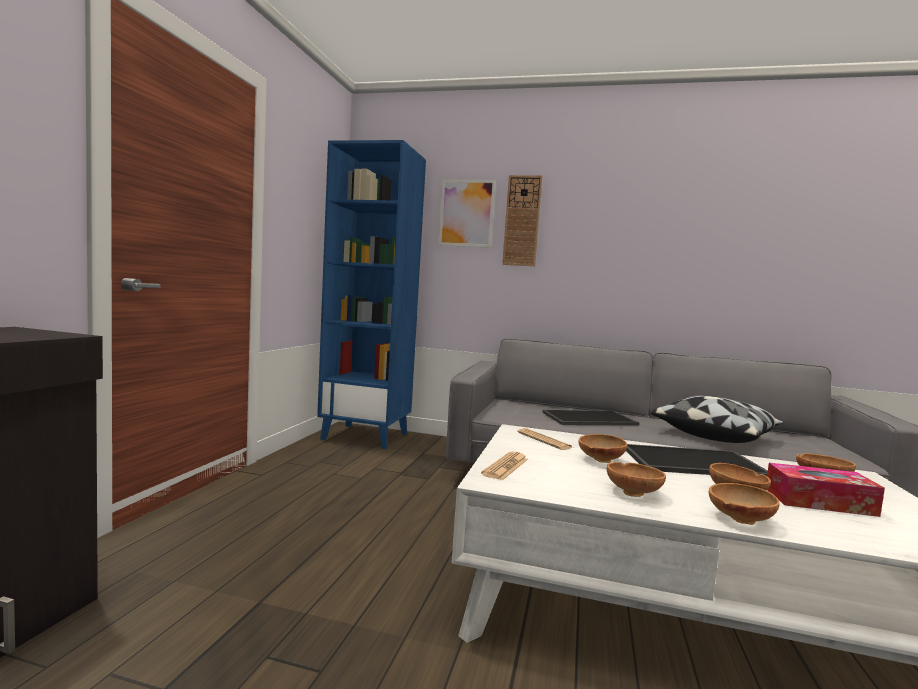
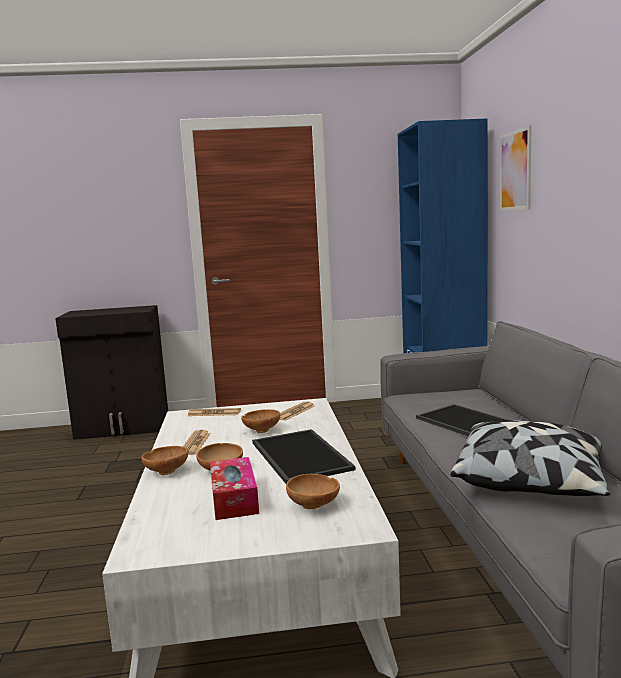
camera: 70 degrees right, 5 degrees up
(522, 221) = (548, 172): wall clock -> none
(634, 493) = (195, 443): brown bowl -> newspaper

